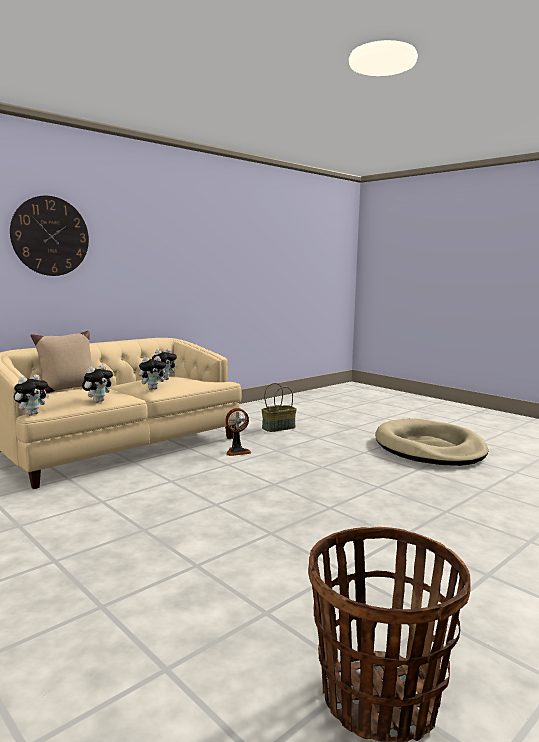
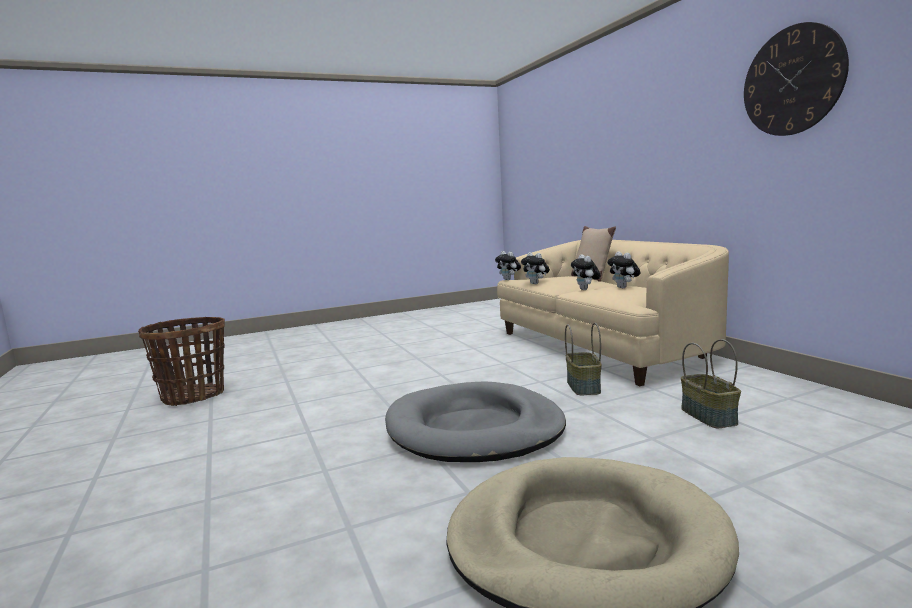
camera: 110 degrees right, 0 degrees up
(50, 236) = (629, 134): wall clock -> wall clock (792, 81)
(237, 451) = (584, 387): fan -> basket
(339, 476) = (474, 429): none -> grey dog bed

